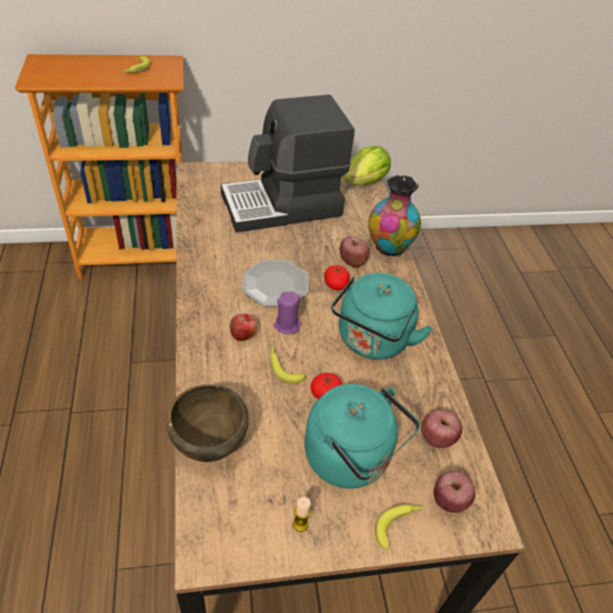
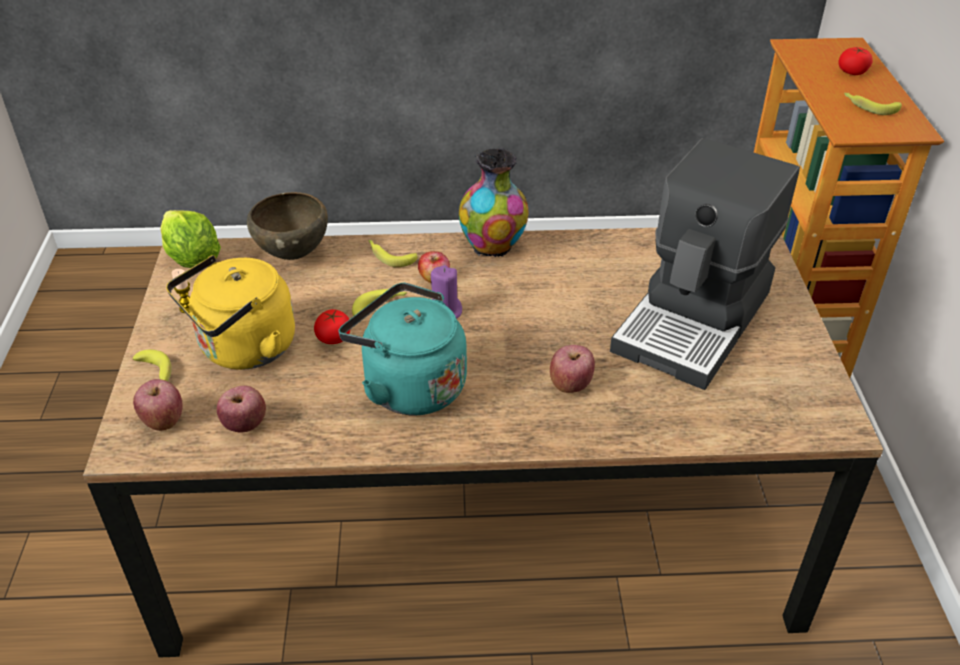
camera: 100 degrees right, 5 degrees down
(212, 367) = (389, 256): none -> banana
(275, 284) = (519, 306): plate -> none
(283, 206) = (695, 321): coffee machine -> coffee machine turned 135 degrees counterclockwise
(336, 284) = (520, 362): tomato -> tomato (852, 71)
(352, 458) = (243, 349): turquoise kettle -> yellow kettle
(366, 182) = (796, 426): lettuce -> lettuce (192, 259)
(389, 247) = (611, 431): vase -> vase (493, 247)

